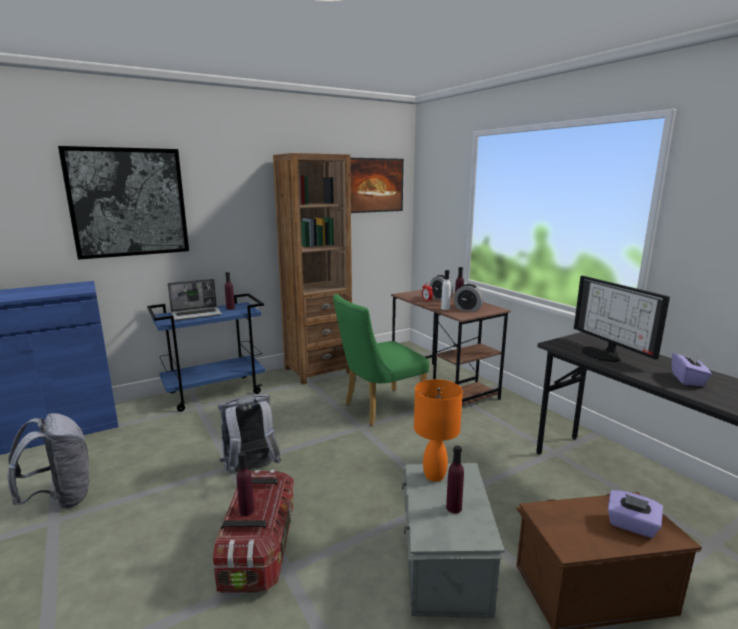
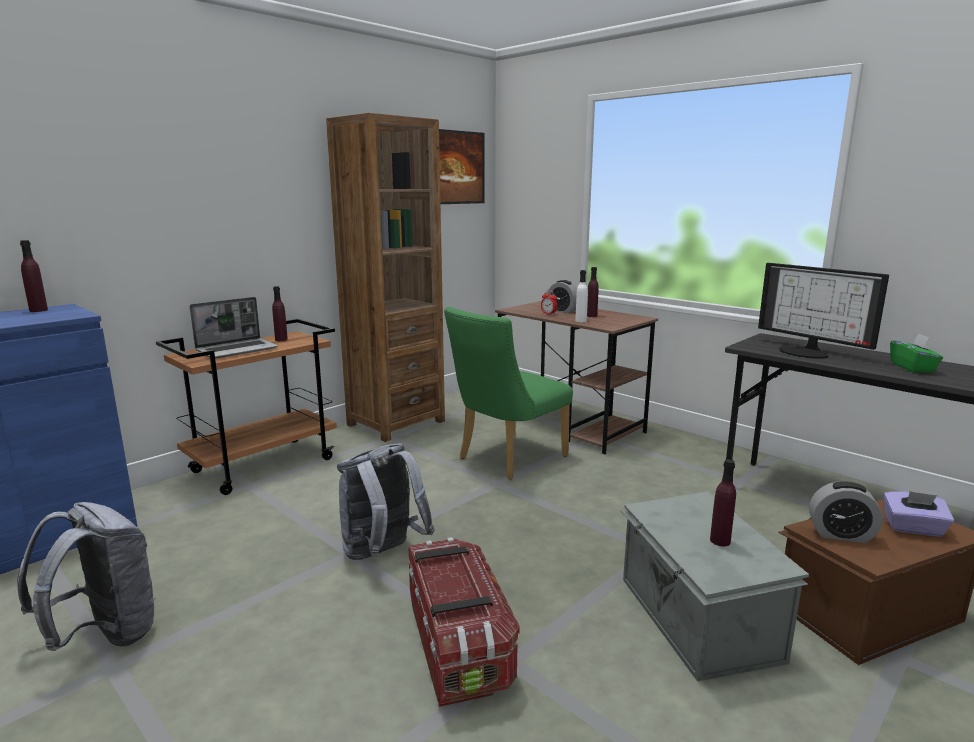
camera: 15 degrees left, 0 degrees up
(128, 202) = (124, 181): picture -> none
(215, 392) = (264, 465): blue cart -> brown cart
(246, 511) = (449, 591): purple bottle -> purple bottle (38, 310)
(434, 476) = (671, 511): orange table lamp -> none
(467, 309) = (608, 320): alarm clock -> alarm clock (841, 534)
(688, 379) = (912, 368): purple tissue box -> green tissue box

